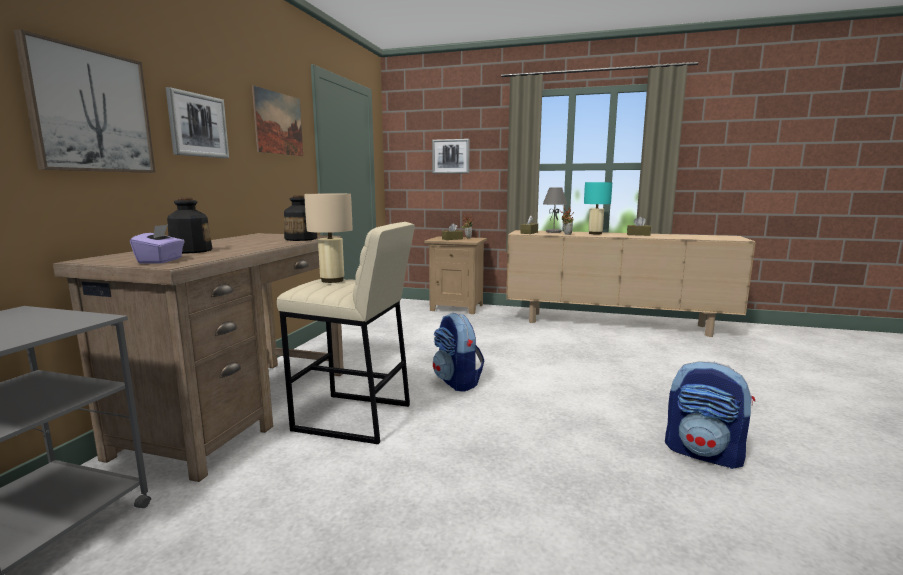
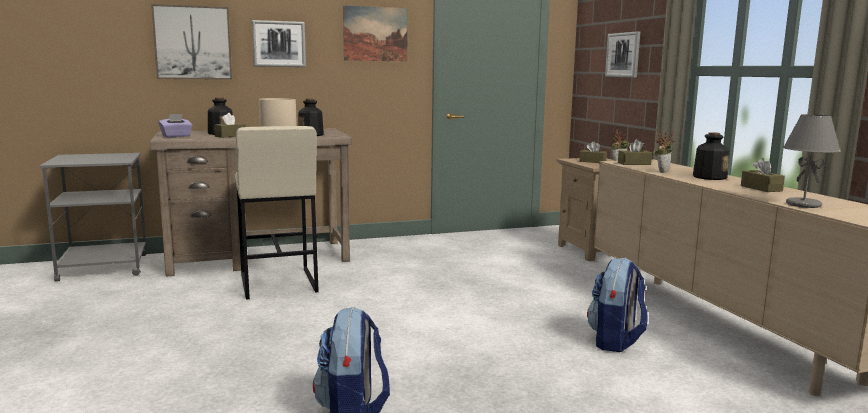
camera: 55 degrees right, 0 degrees up
(232, 251) = (230, 136): none -> brown tissue box
(457, 382) = (385, 295): backpack -> backpack (616, 341)
(553, 232) = (674, 167): grey table lamp -> grey table lamp (802, 205)
(594, 233) = (709, 177): turquoise table lamp -> bottle

